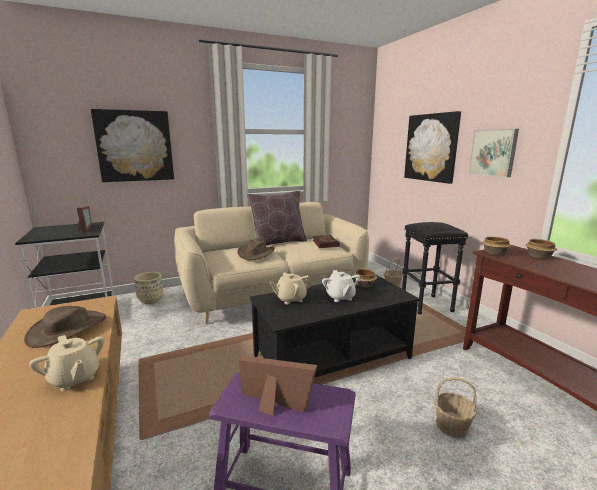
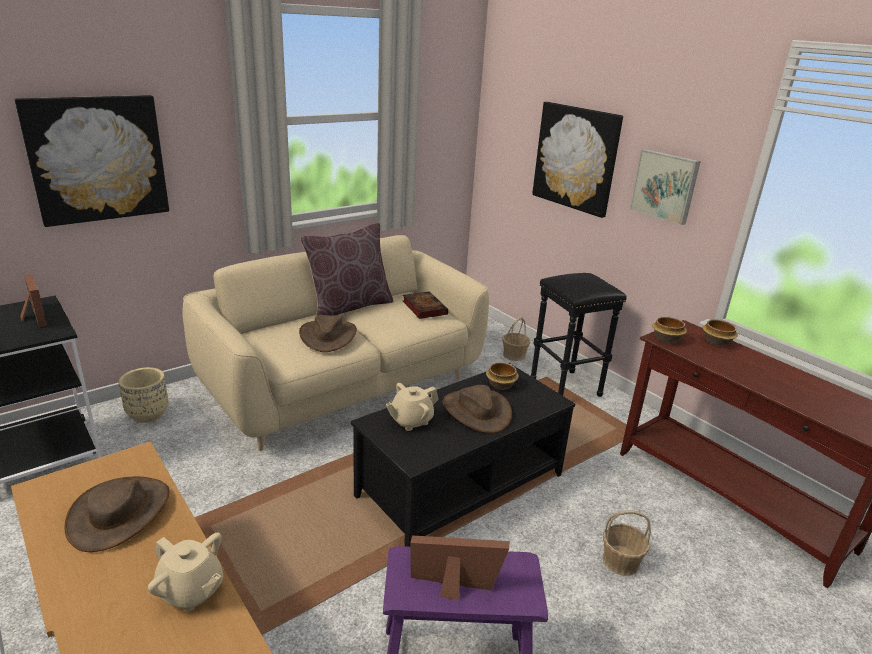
camera: 15 degrees left, 10 degrees up
(340, 297) = (476, 411): white teapot -> brown hat

